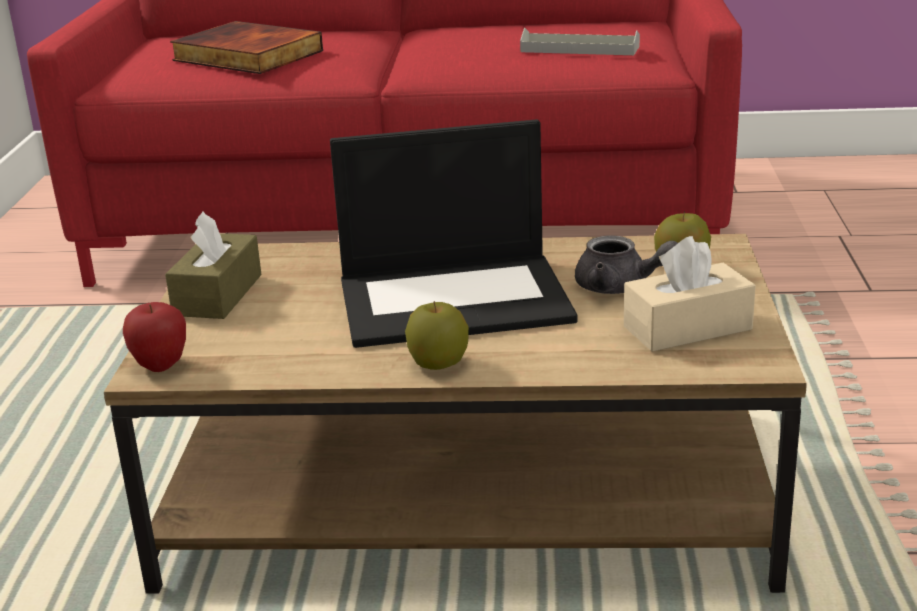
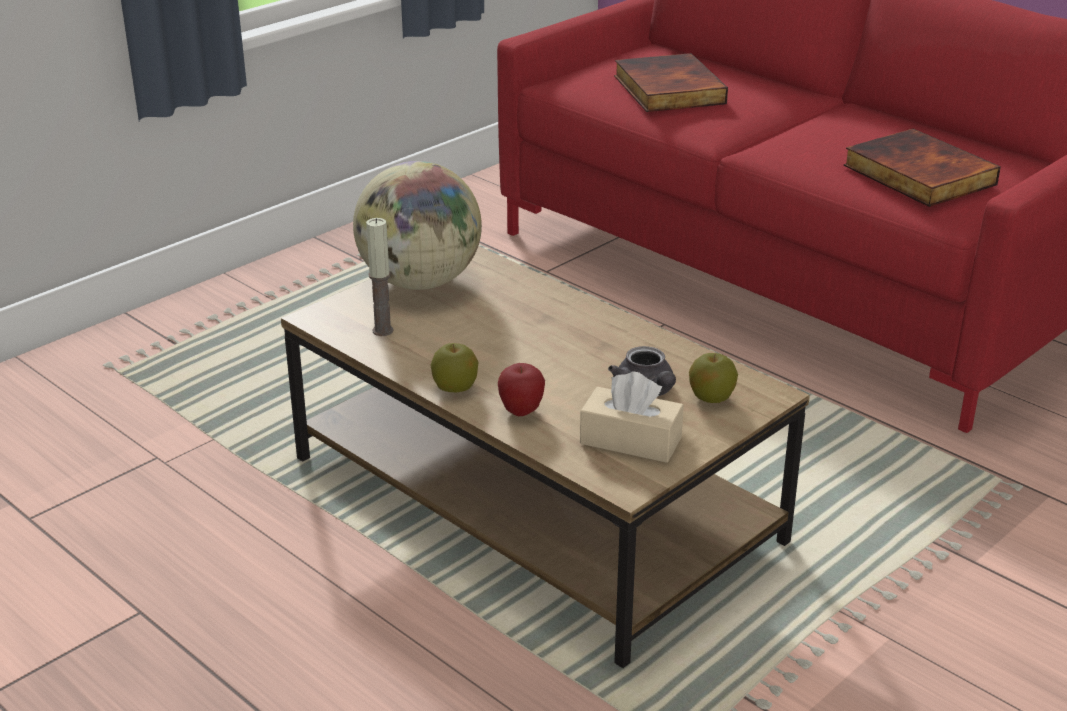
camera: 40 degrees right, 5 degrees up
(161, 366) = (325, 315): apple -> apple (521, 411)
(218, 295) = (419, 282): brown tissue box -> globe
(258, 351) = (383, 330): none -> candle
(456, 299) = (536, 350): laptop -> none
(580, 49) = (916, 175): grey tray -> book

